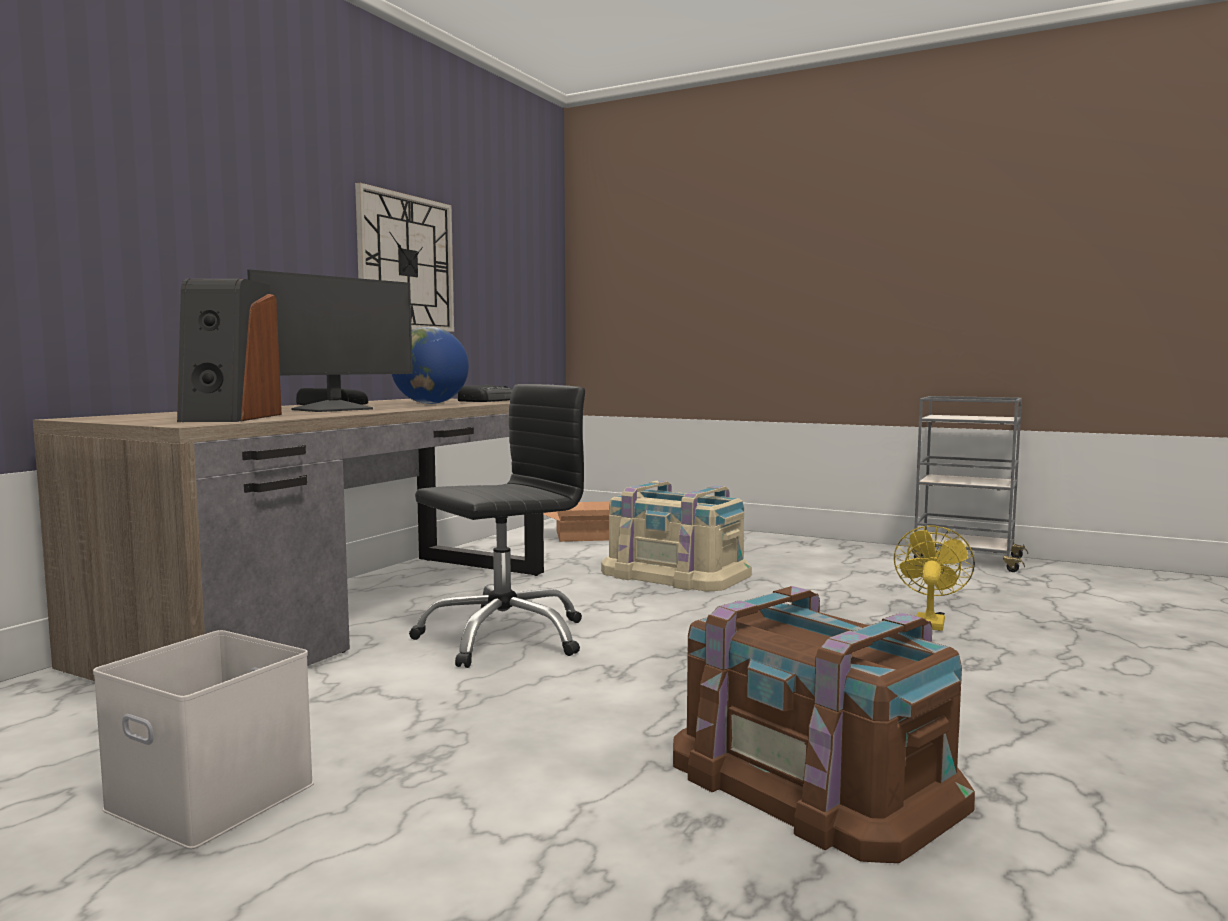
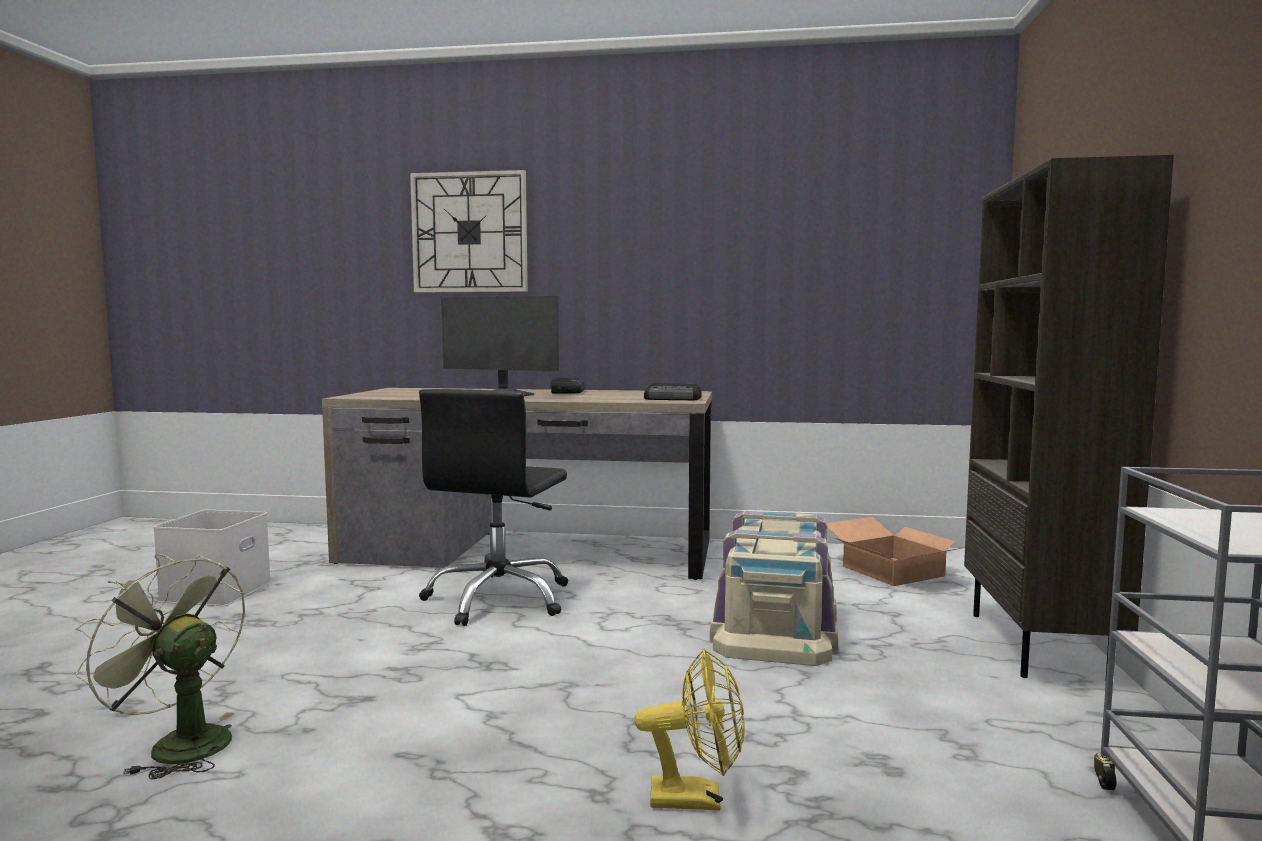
camera: 70 degrees right, 0 degrees up
(230, 418) = (403, 395): speaker -> none
(406, 263) = (706, 266): wall clock -> wall clock (469, 232)
(431, 403) = (606, 397): globe -> none
(503, 637) = (499, 599): black office chair -> black office chair turned 75 degrees clockwise
(750, 538) = (1039, 646): none -> brown bookcase
(814, 779) = (178, 744): brown storage box -> green fan

